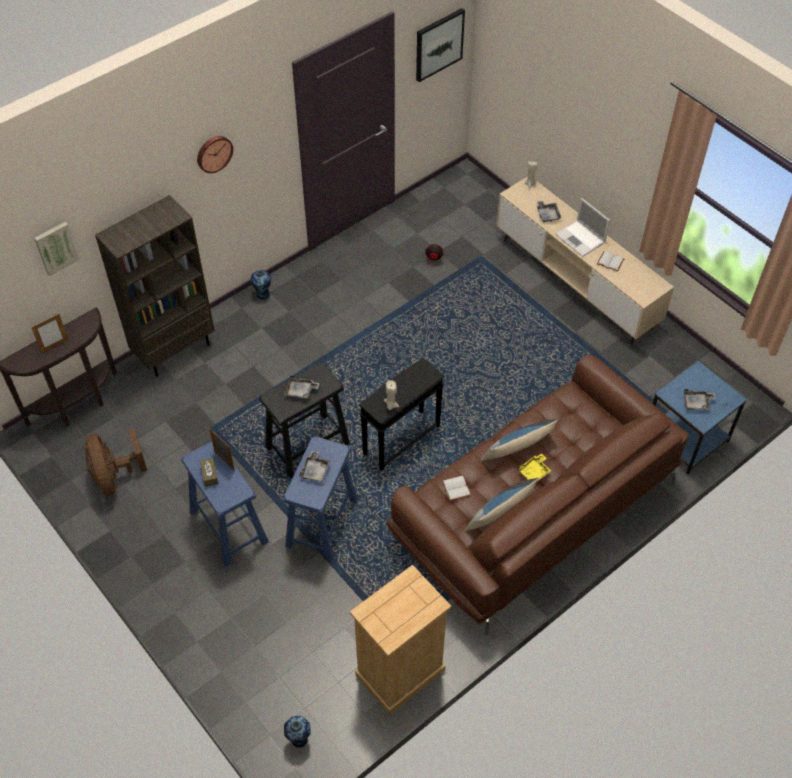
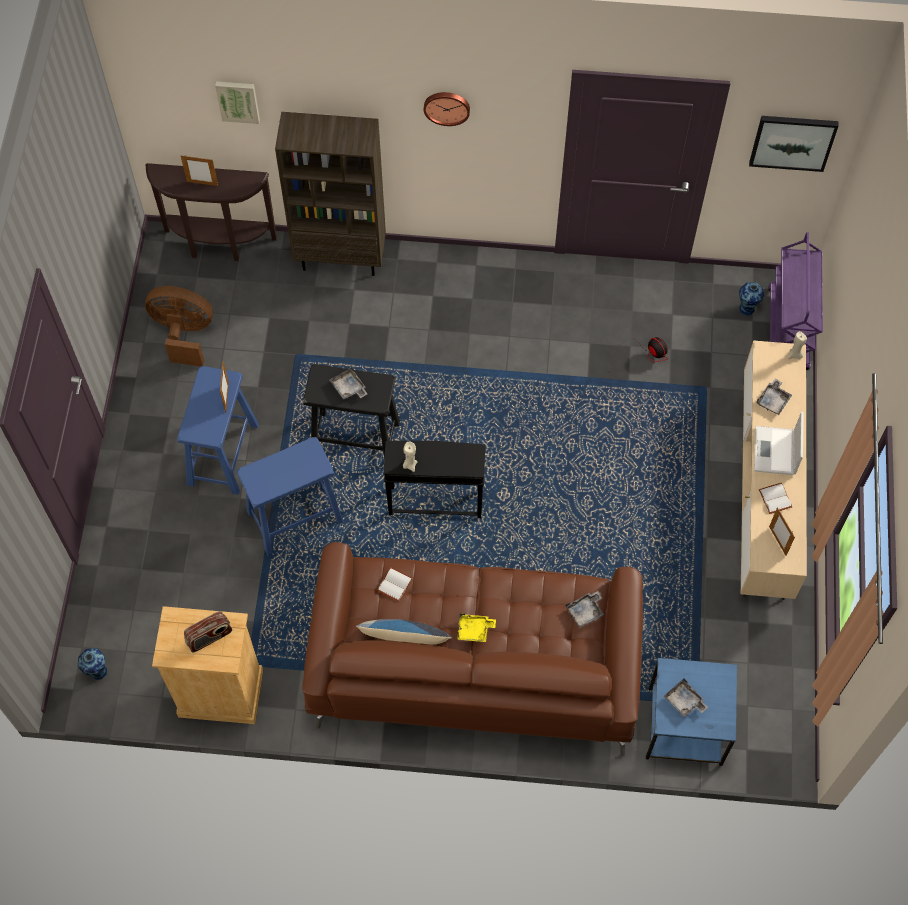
camera: 45 degrees right, 10 degrees up
(115, 477) = (184, 334): brown fan -> brown fan turned 75 degrees clockwise
(209, 475) = (204, 400): brown tissue box -> none
(263, 294) = (468, 263): vase -> vase (747, 308)
(315, 470) = (285, 468): grey tray -> grey tray (585, 611)
(405, 601) = (209, 637): none -> radio
(489, 195) = (788, 329): none -> purple cart
(518, 450) = (484, 599): pillow -> none
(638, 281) = (777, 541): none -> picture frame

